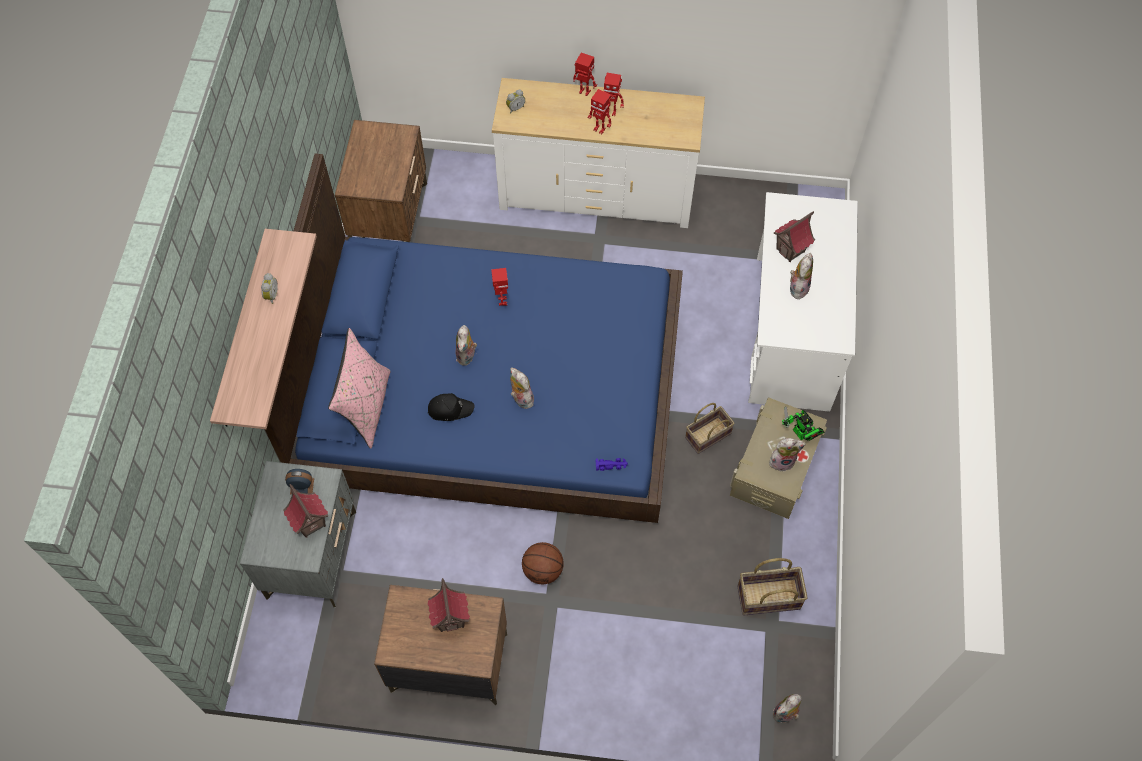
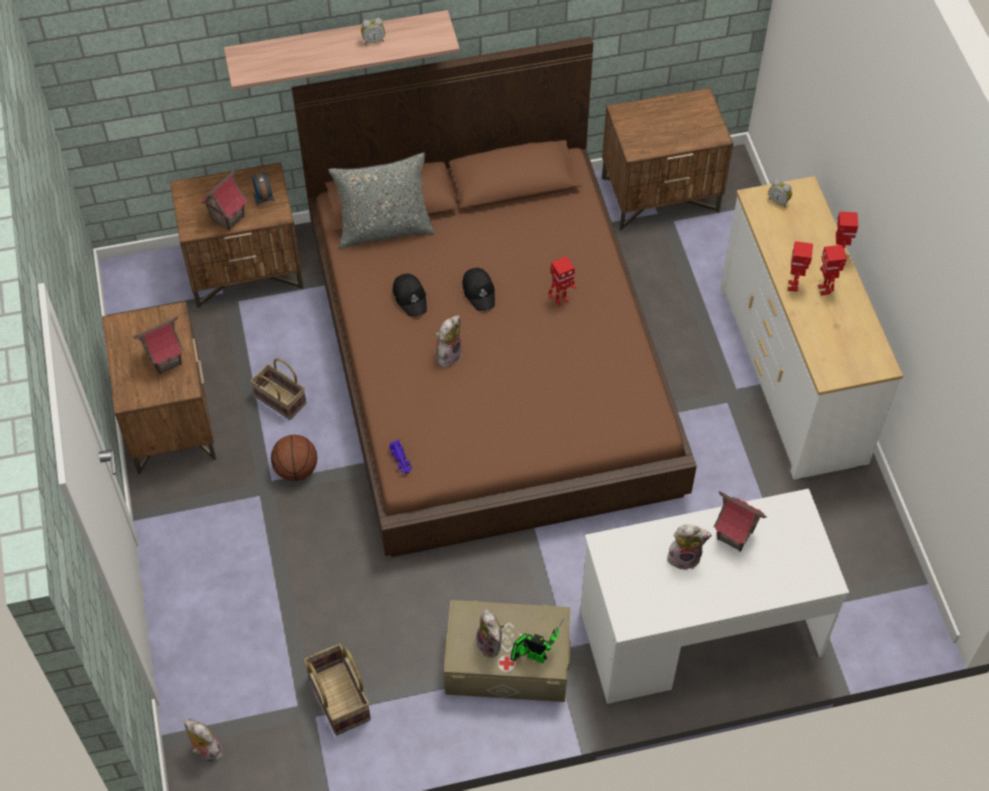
camera: 70 degrees right, 5 degrees down
(311, 553) = (246, 270): grey nightstand -> brown nightstand
(366, 407) = (384, 229): pink pillow -> grey pillow
(467, 356) = (479, 291): plush toy -> black cap
(491, 387) = (491, 355): blue bed -> brown bed
(707, 437) = (517, 580): basket -> basket (278, 400)
(801, 435) = (533, 655): toy robot -> toy robot turned 75 degrees clockwise

